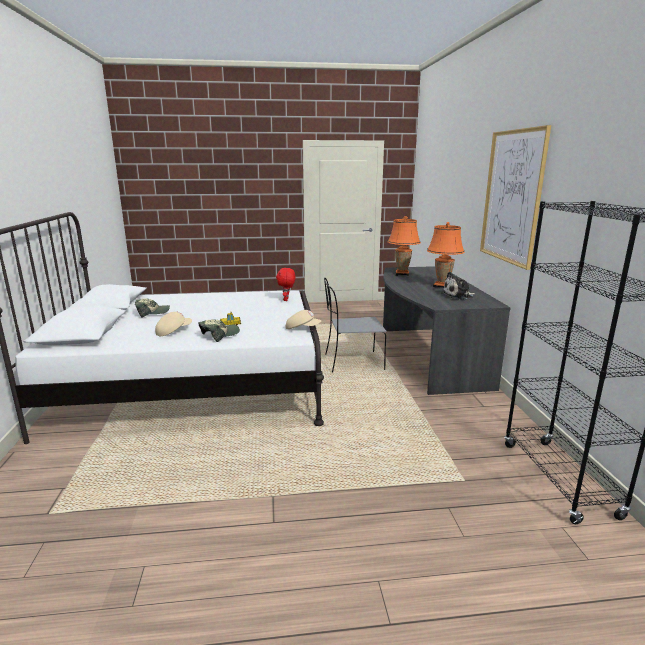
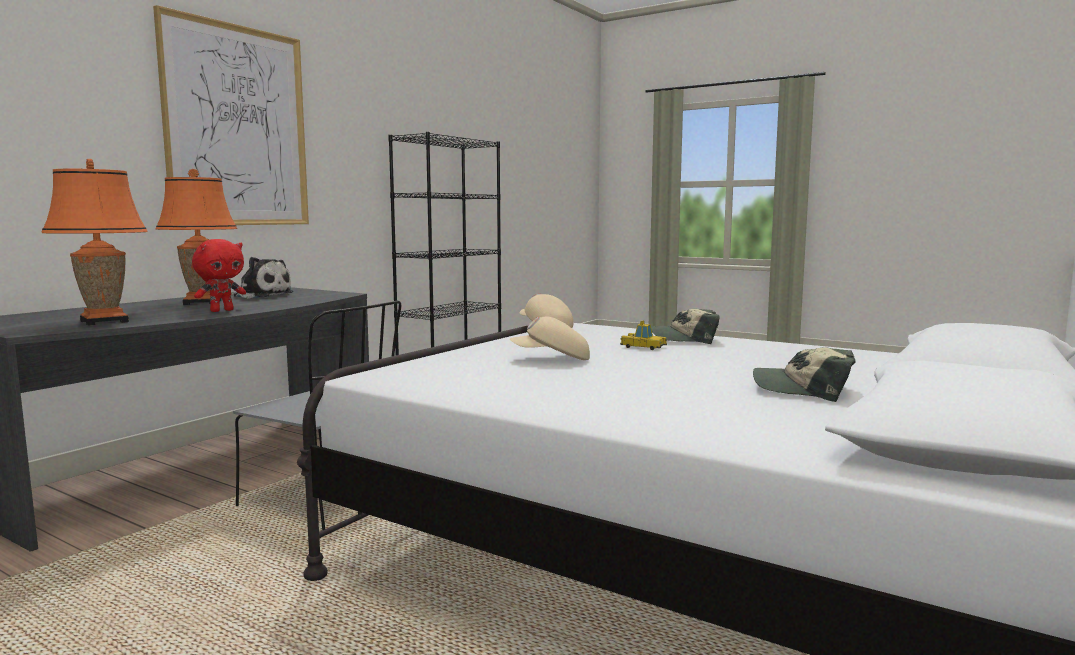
camera: 140 degrees left, 10 degrees down
(173, 331) = (762, 353): beige cap -> beige cap (552, 359)
(286, 300) = (439, 361): red plush toy -> red plush toy (222, 310)

